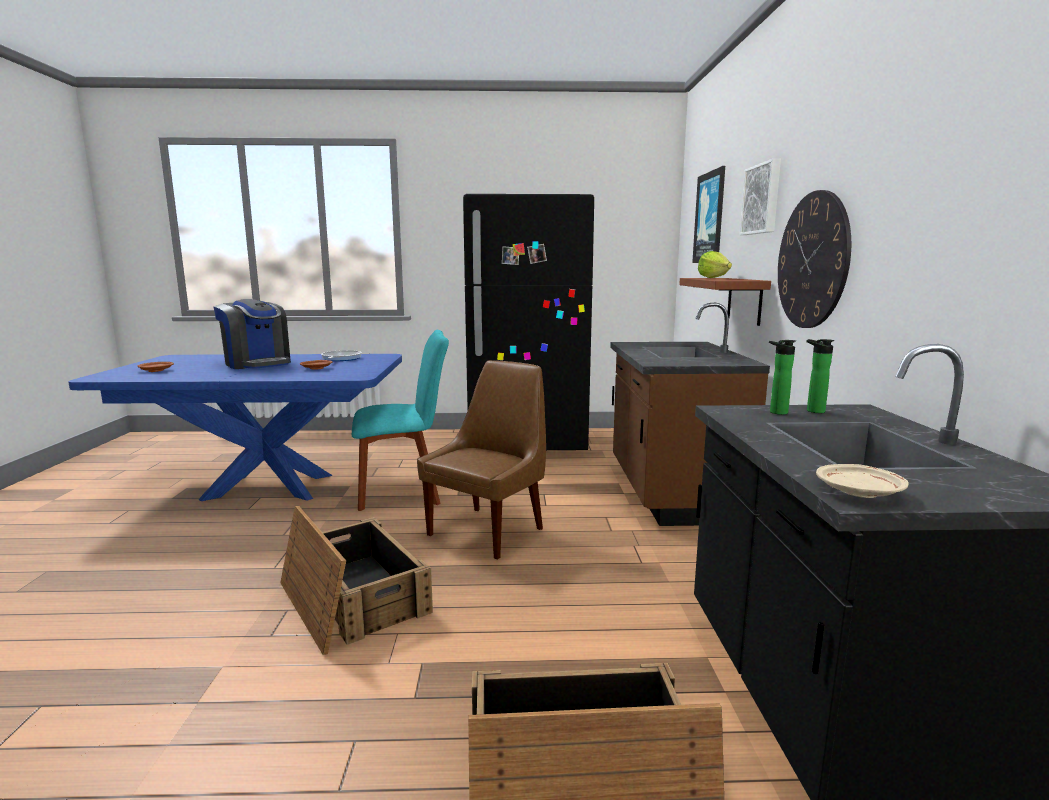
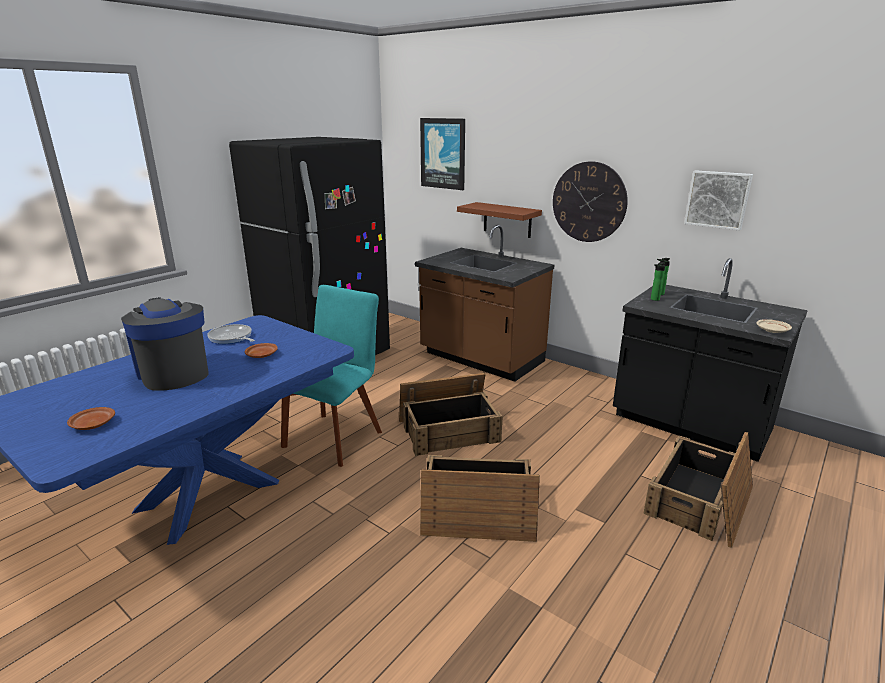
camera: 50 degrees left, 10 degrees up
(257, 364) = (173, 372): coffee machine -> coffee machine turned 120 degrees counterclockwise
(489, 530) = (449, 430): brown chair -> crate
(713, 278) = (481, 205): lettuce -> none
(762, 199) = (524, 154): picture -> picture (718, 199)

